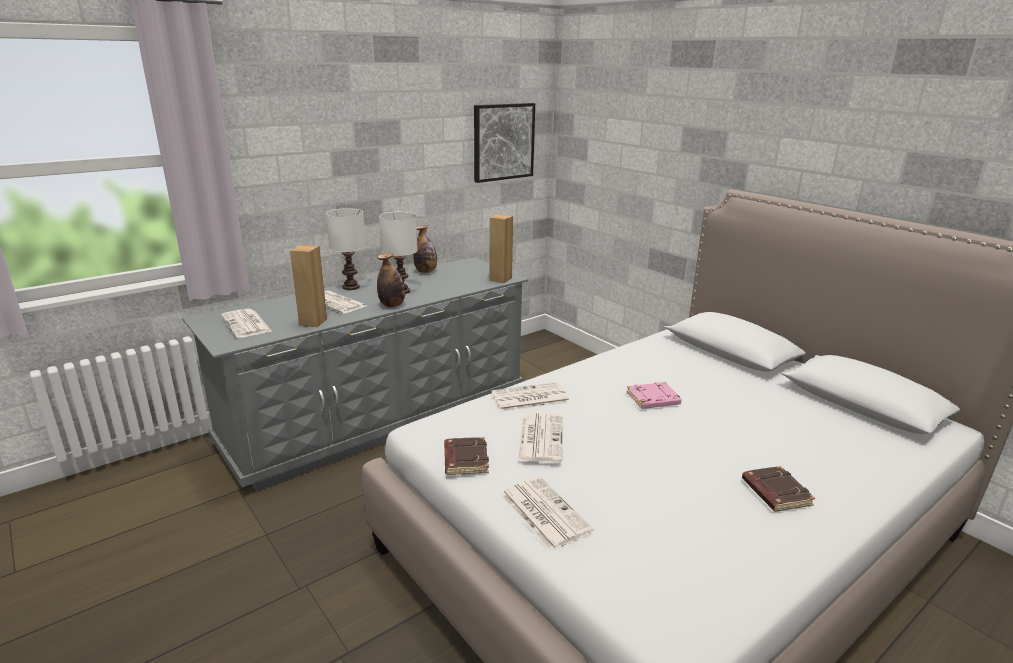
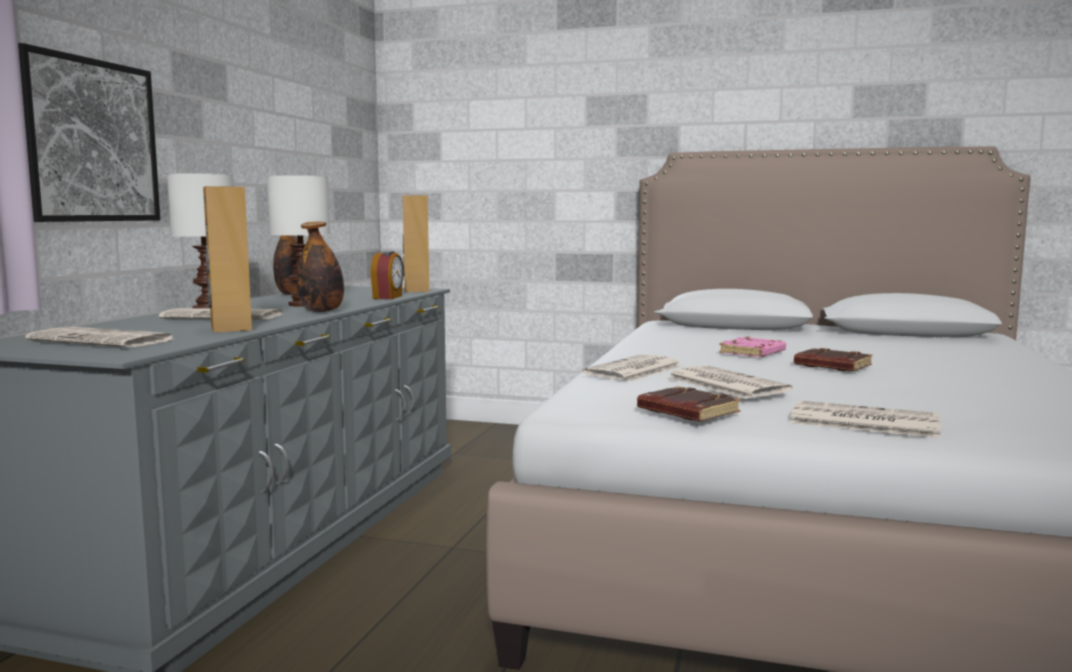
camera: 35 degrees left, 15 degrees down
(463, 288) = (388, 297): none -> alarm clock
(503, 142) = (335, 130): picture -> picture (89, 141)
(774, 492) = (986, 374): brown book -> brown book (831, 366)

